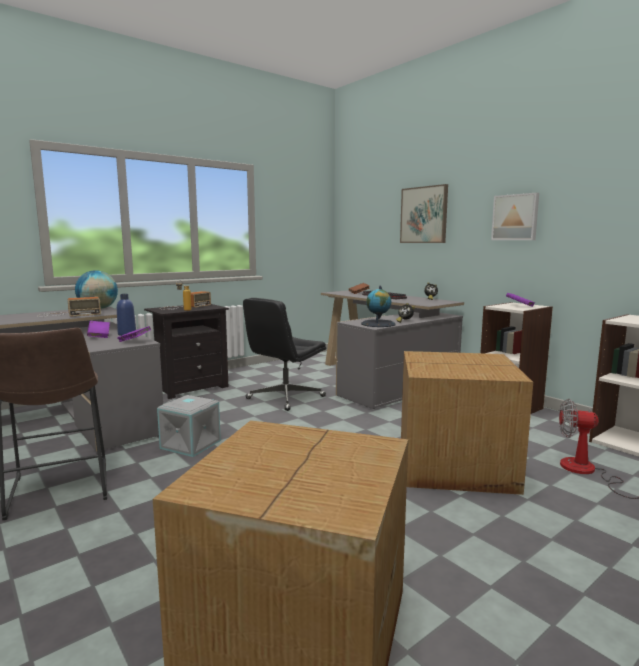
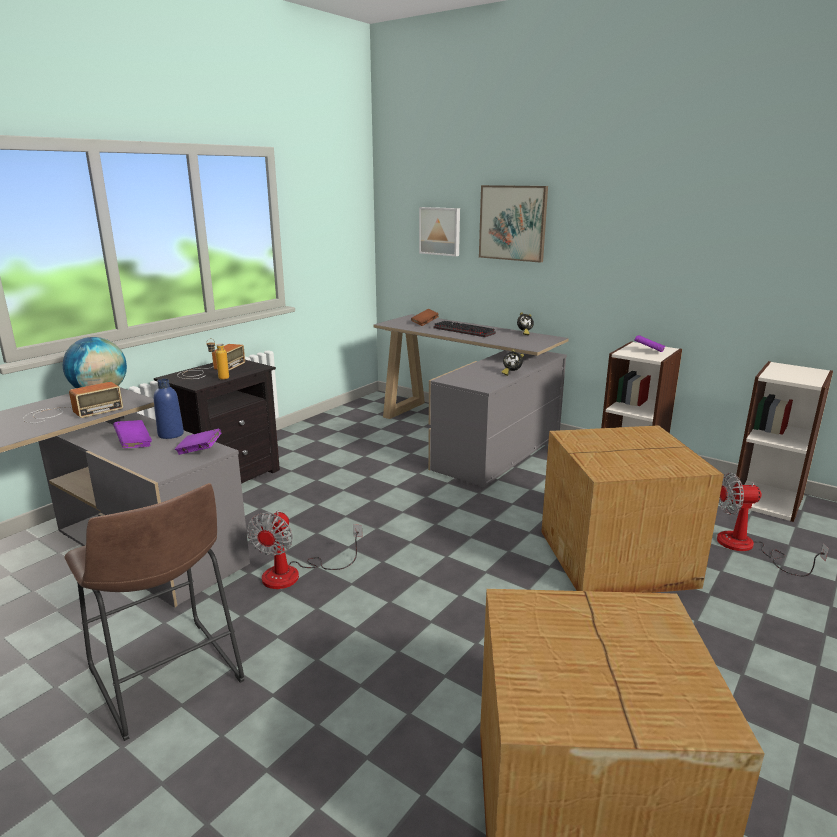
camera: 15 degrees left, 10 degrees up
(191, 444) = (294, 574): grey storage box -> fan
(285, 398) = (366, 481): black office chair -> none
(378, 324) = (484, 381): globe -> none
(515, 217) = (639, 238): picture -> picture (440, 231)

